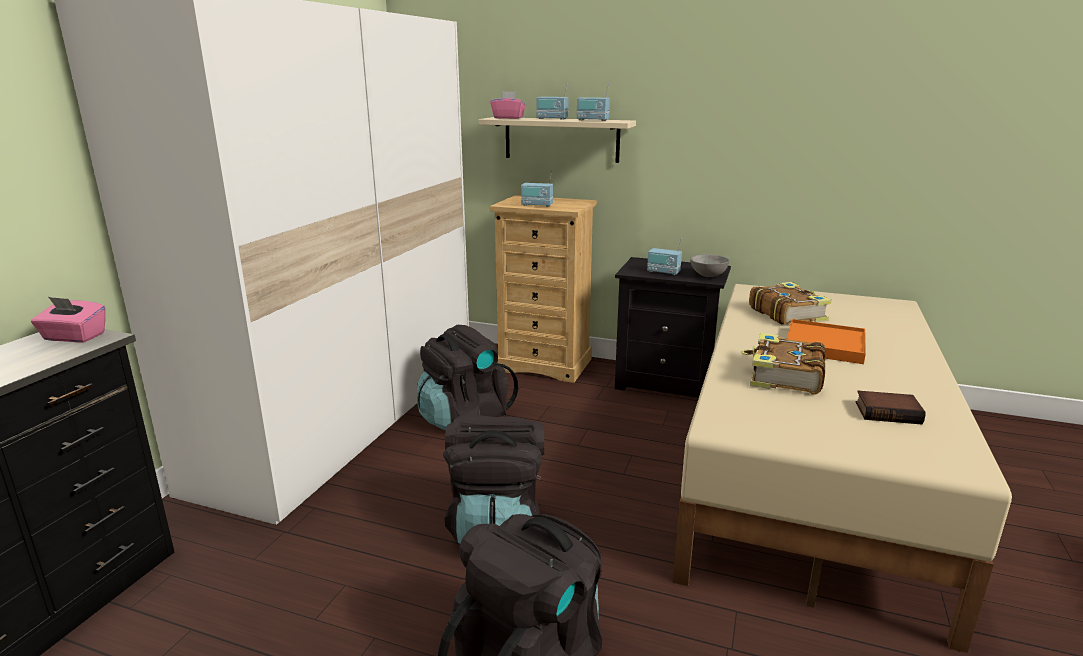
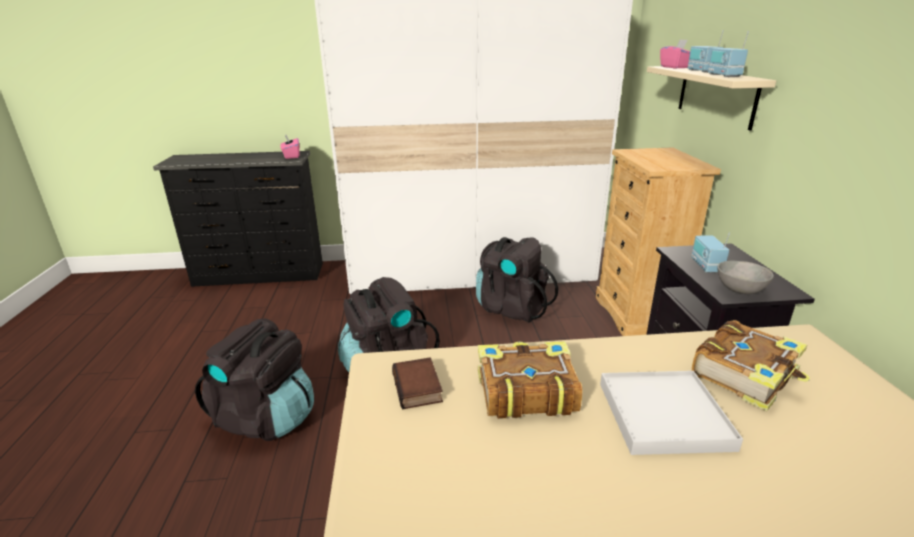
camera: 65 degrees right, 5 degrees up
(537, 205) = (645, 158): radio -> none
(825, 345) = (664, 415): orange tray -> white tray
(888, 412) = (485, 482): book -> book (419, 388)

